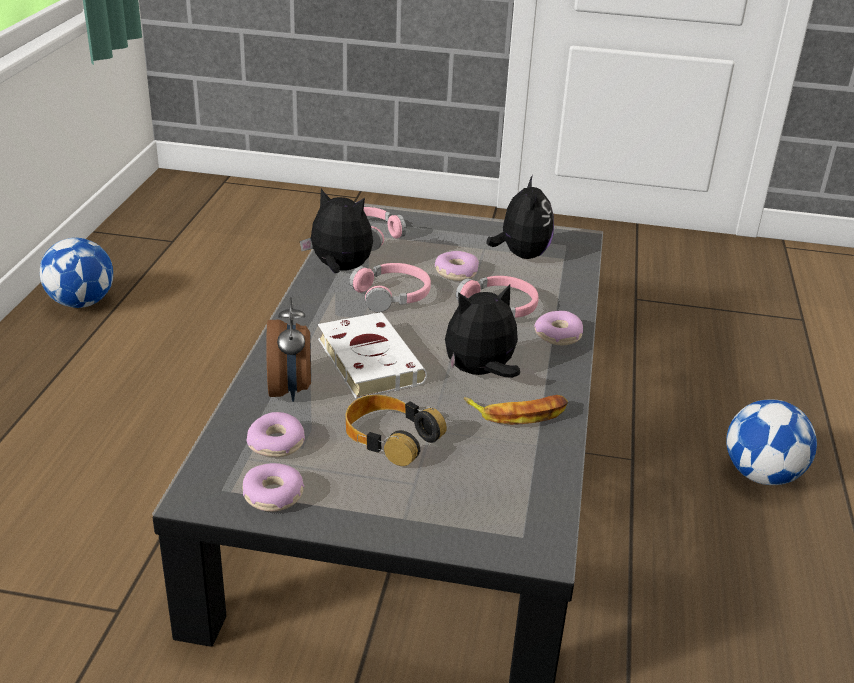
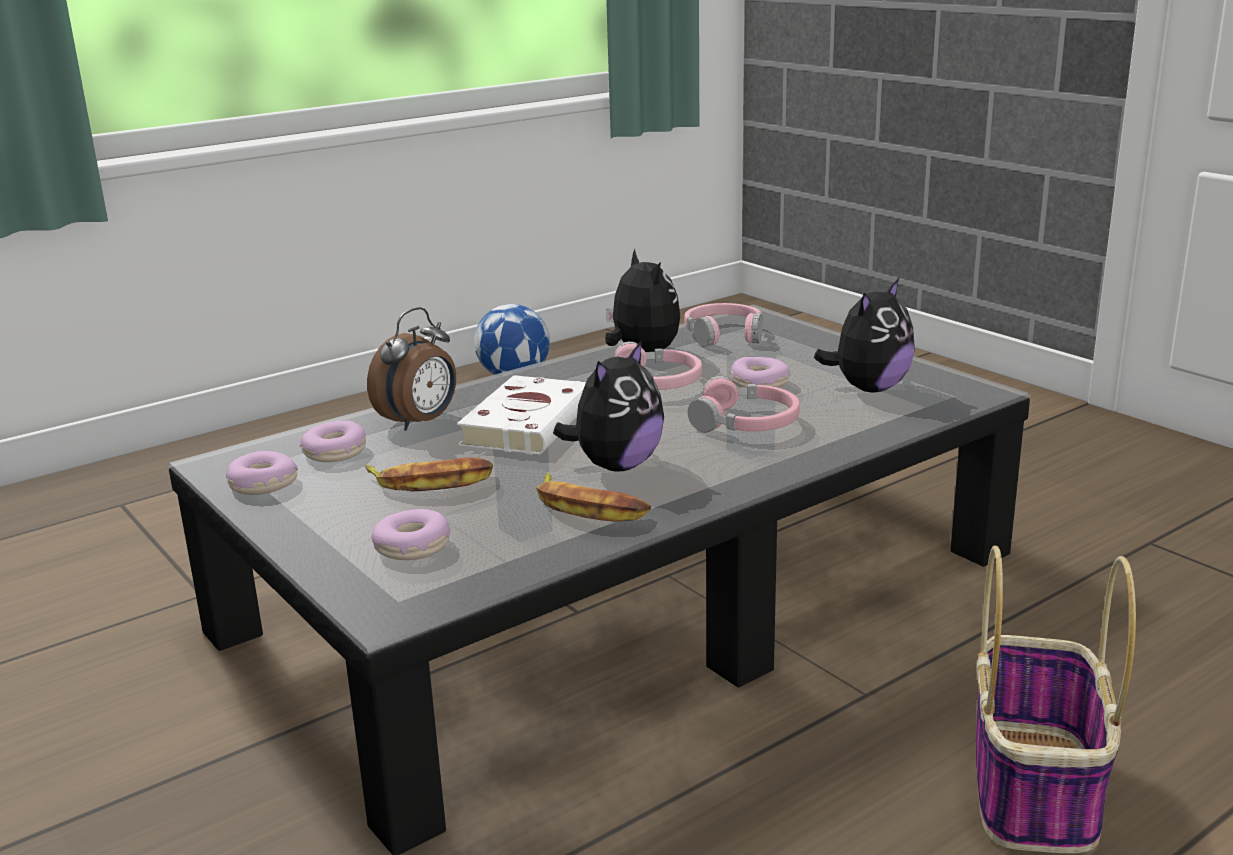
camera: 45 degrees right, 10 degrees down
(390, 437) = (431, 482): headphones -> banana
(480, 373) = (616, 465): plush toy -> plush toy turned 105 degrees clockwise
(558, 336) = (768, 463): donut -> donut (412, 547)
(762, 475) = (1035, 790): football -> basket

